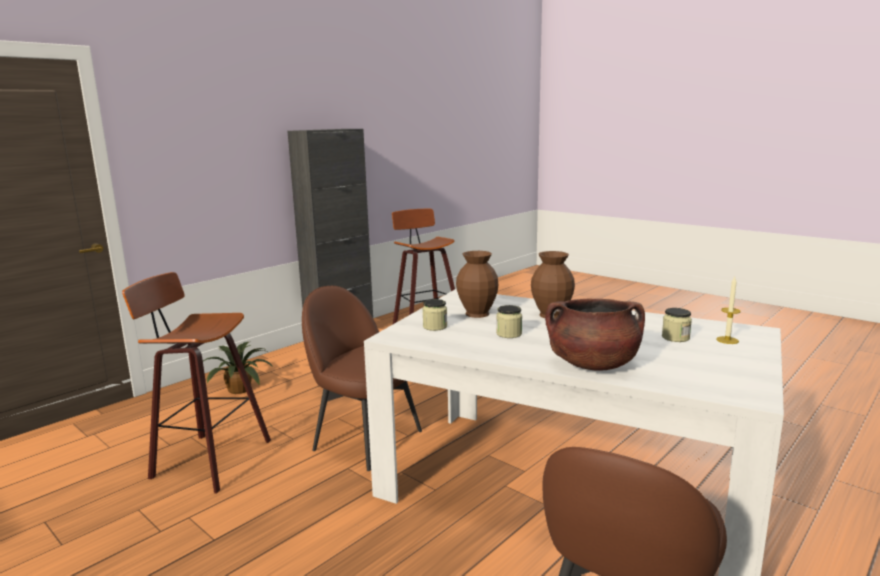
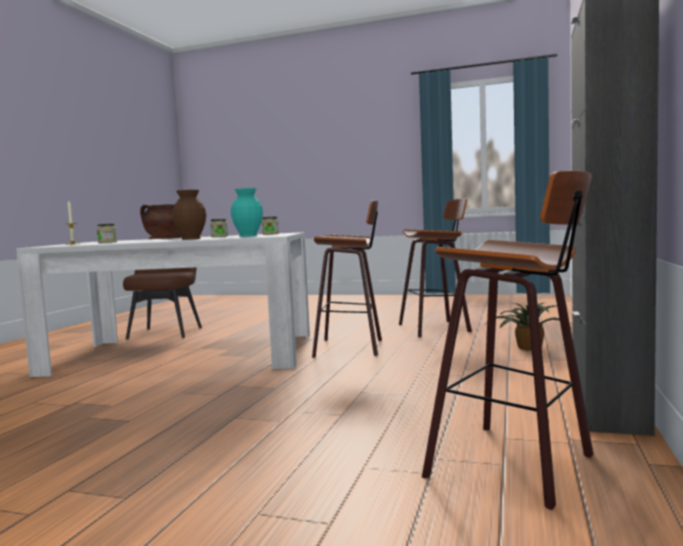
camera: 155 degrees right, 10 degrees down
(365, 439) = (351, 347): brown chair -> stool
(476, 313) = (249, 236): brown vase -> turquoise vase

